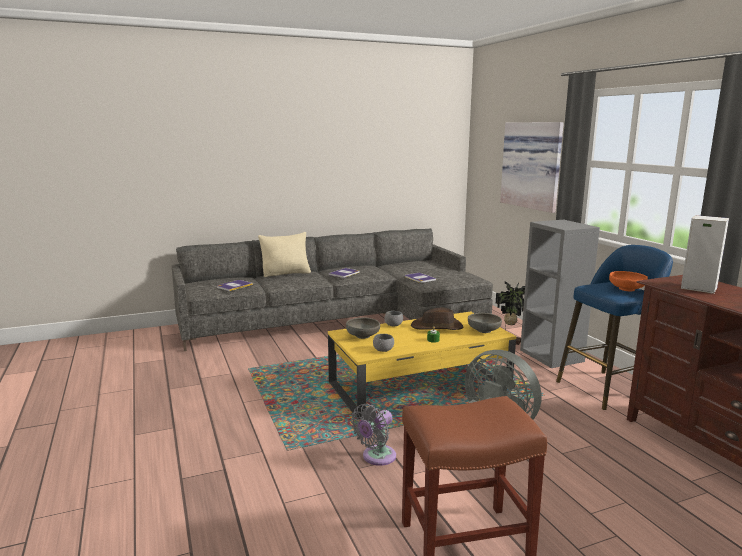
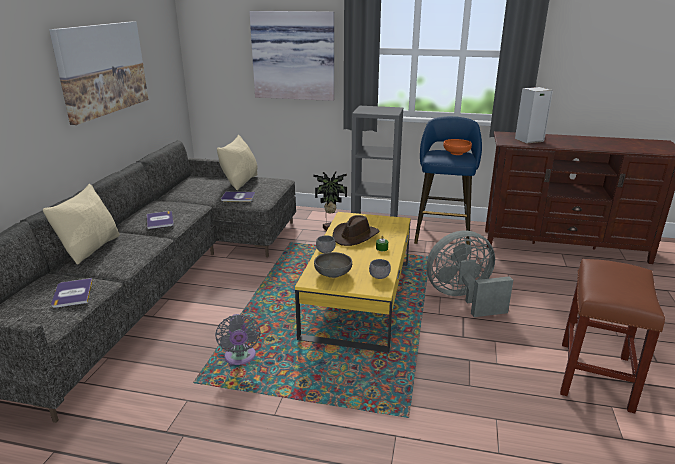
camera: 55 degrees left, 10 degrees up
(362, 160) = (102, 69): none -> picture
(376, 457) = (459, 369): grey fan -> grey fan (240, 358)
(447, 271) = (240, 182): none -> beige pillow
(483, 330) = (386, 223): grey bowl -> none

